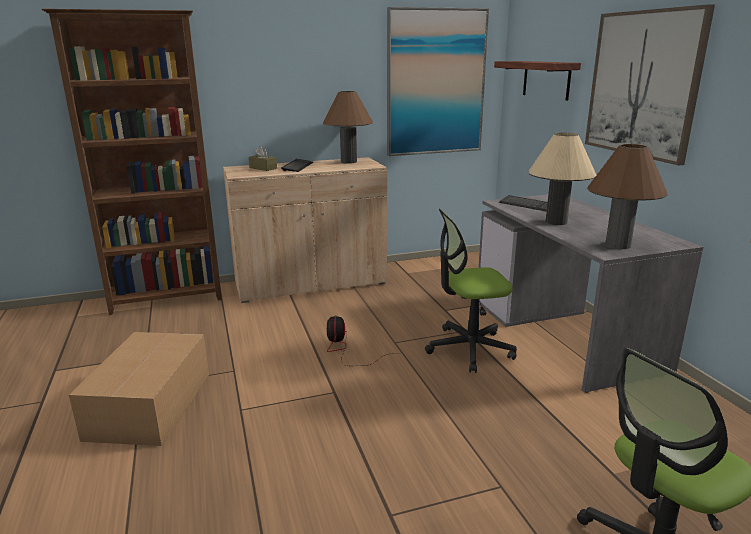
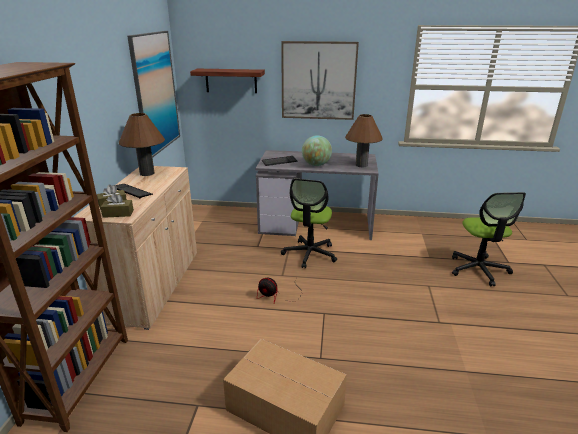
camera: 65 degrees left, 5 degrees up
(244, 172) = (118, 213): none -> brown tissue box
(556, 222) = (316, 165): beige table lamp -> globe

